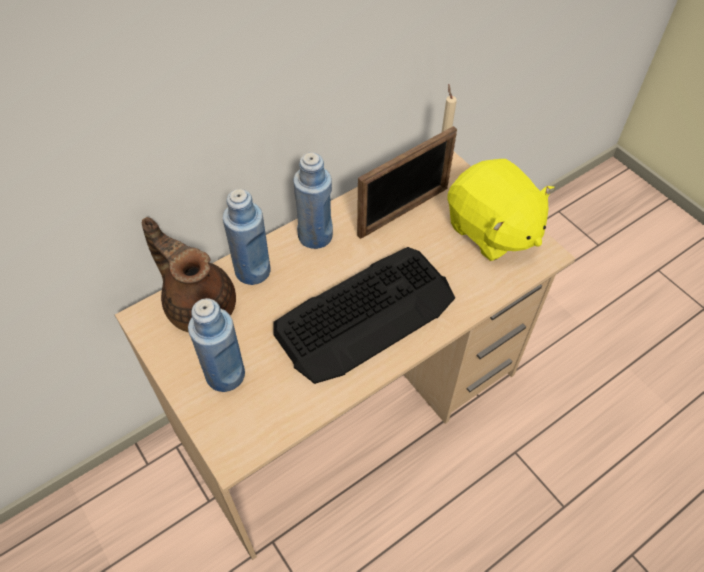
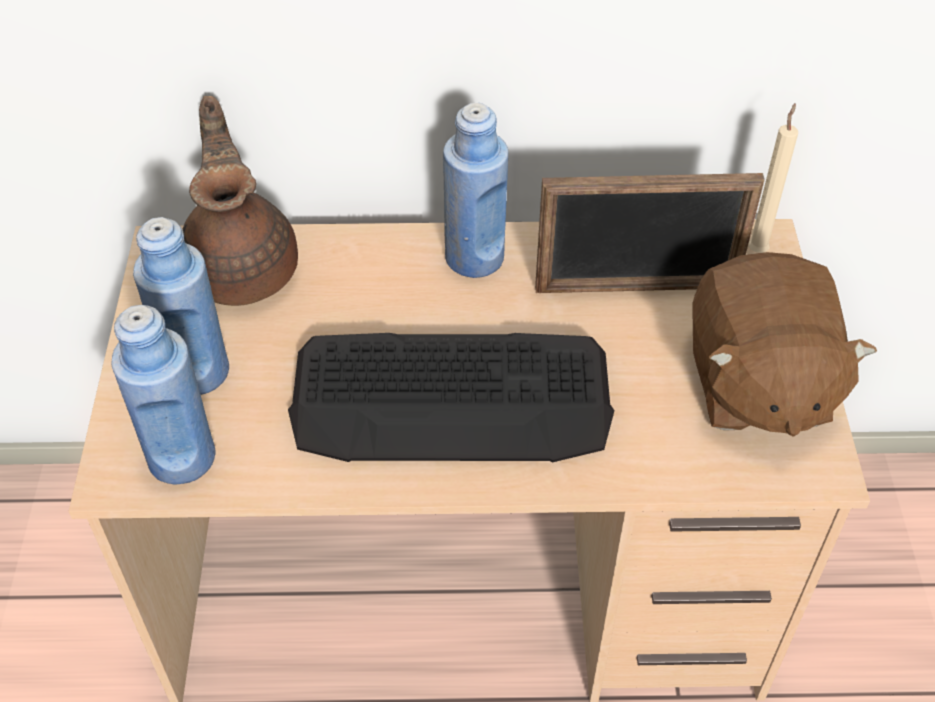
camera: 35 degrees right, 5 degrees down
(253, 271) = (349, 260): blue bottle -> blue bottle (182, 457)
(491, 230) = (756, 385): yellow plush toy -> brown plush toy

